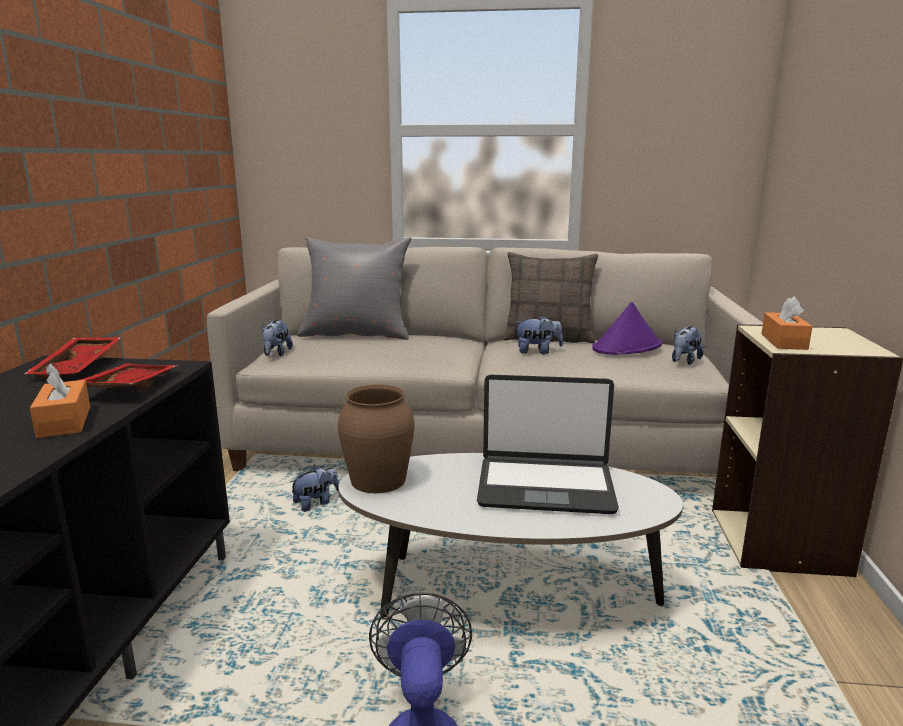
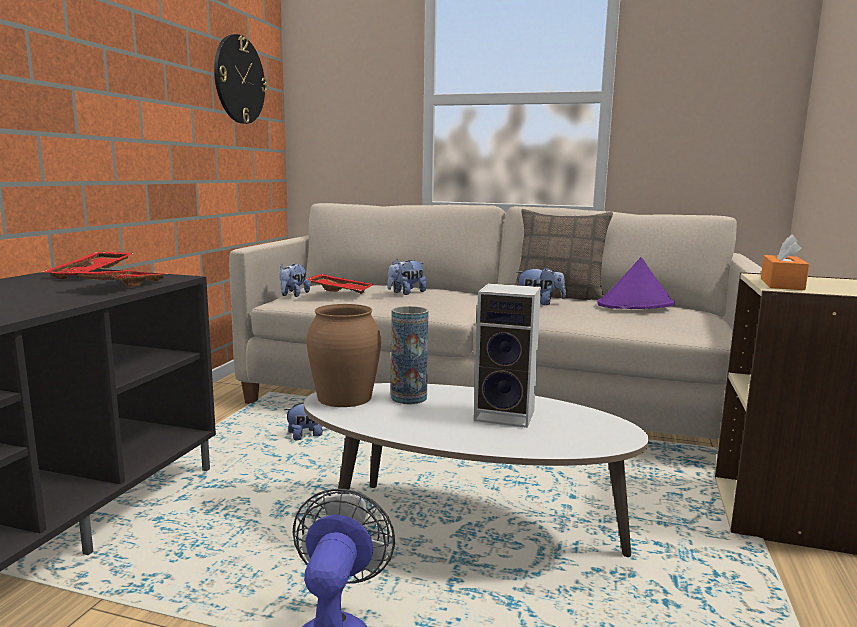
camera: 10 degrees right, 5 degrees down
(64, 422) = (48, 301): orange tissue box -> none
(187, 113) = (239, 80): none -> wall clock
(330, 347) = (340, 290): none -> red tray
(356, 334) = (373, 284): grey pillow -> none
(442, 473) = (409, 397): none -> vase
(545, 486) = (507, 415): laptop -> speaker
(684, 361) = (695, 321): plush toy -> plush toy (406, 293)

